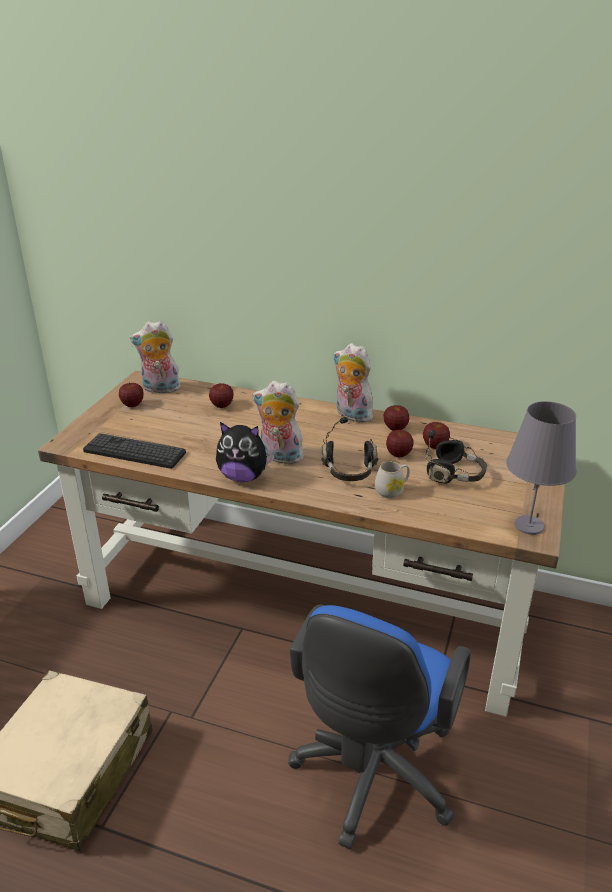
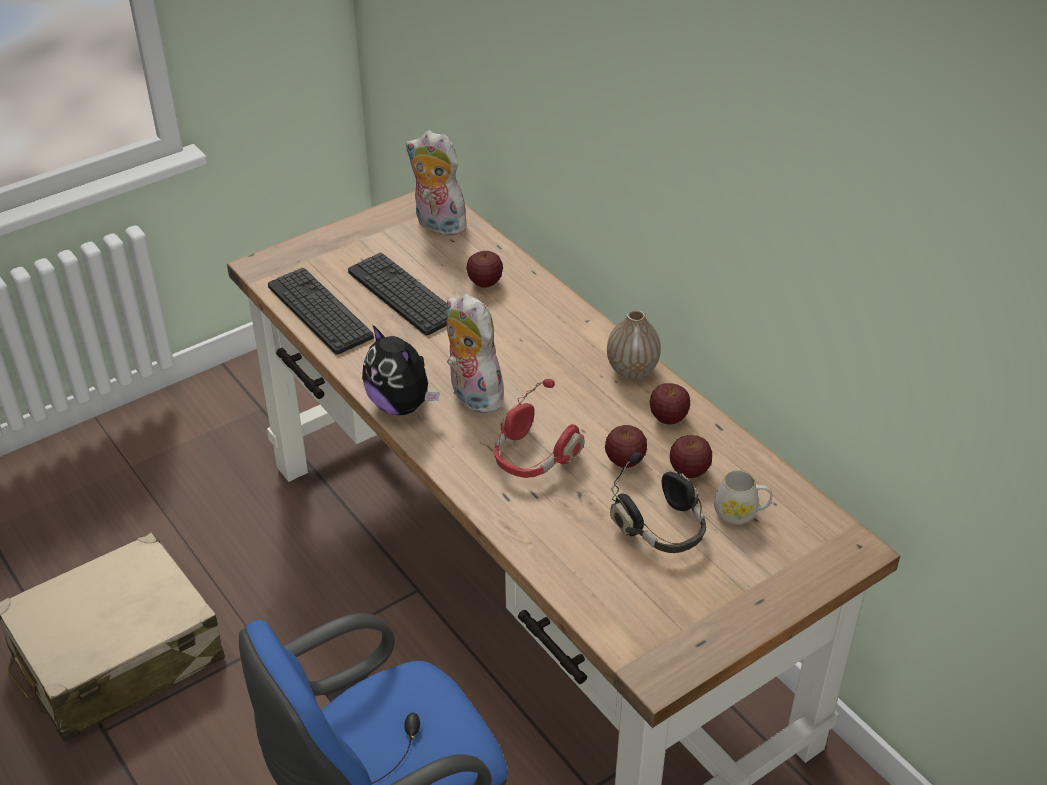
camera: 35 degrees right, 10 degrees up
(132, 405) = (383, 237): apple -> none
(179, 426) = (403, 294): none -> keyboard
(349, 471) = (533, 457): black headphones -> red headphones
(351, 415) = (632, 370): plush toy -> vase
(392, 490) = (554, 511): white mug -> white mug (740, 513)
(529, 525) = (669, 651): grey table lamp -> none

